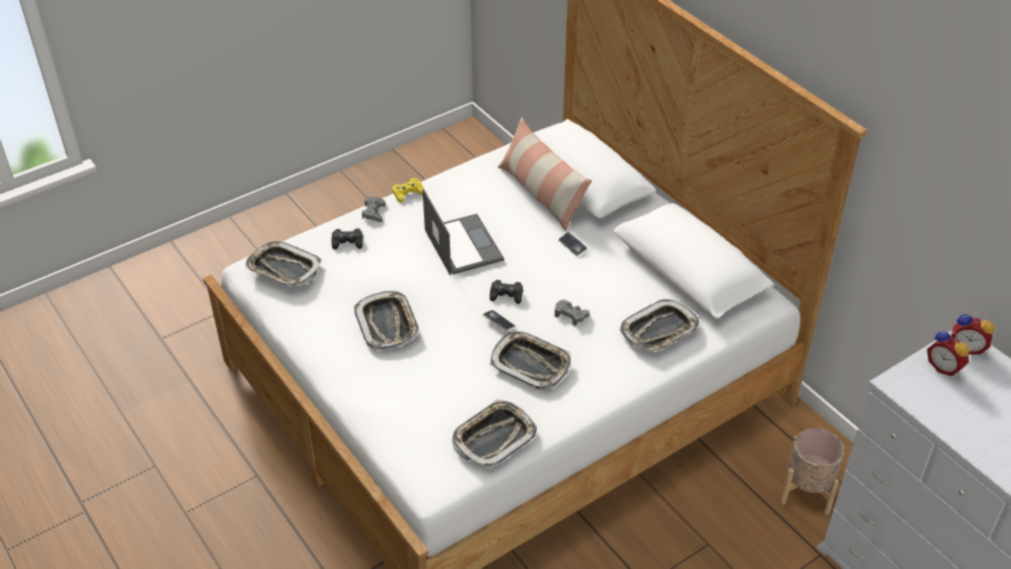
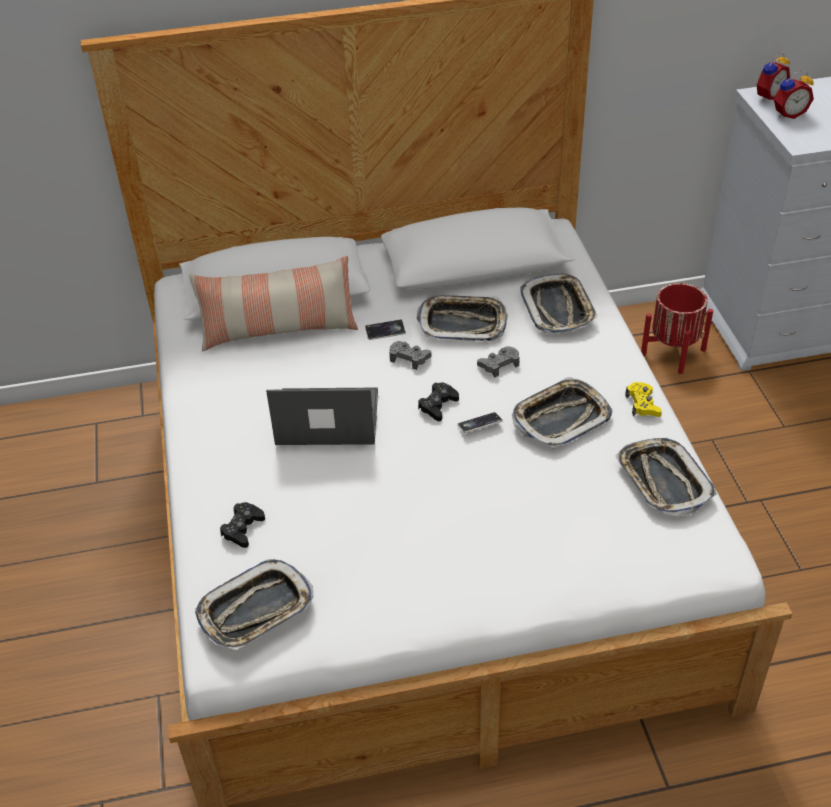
camera: 65 degrees left, 0 degrees up
(374, 212) = (201, 487): grey game controller -> grey game controller (409, 358)
(387, 324) = (427, 527): tray -> tray (462, 323)
(407, 193) = (188, 444): yellow game controller -> yellow game controller (642, 404)
(807, 490) = (672, 352): beige planter -> red planter

